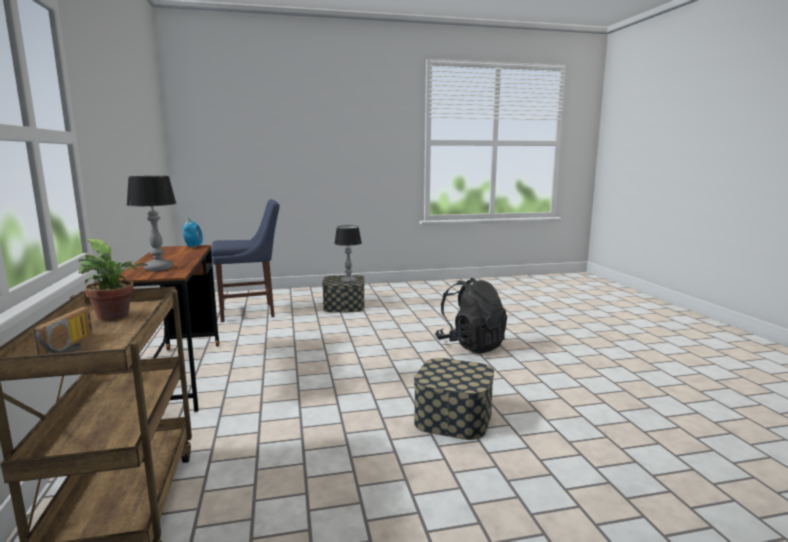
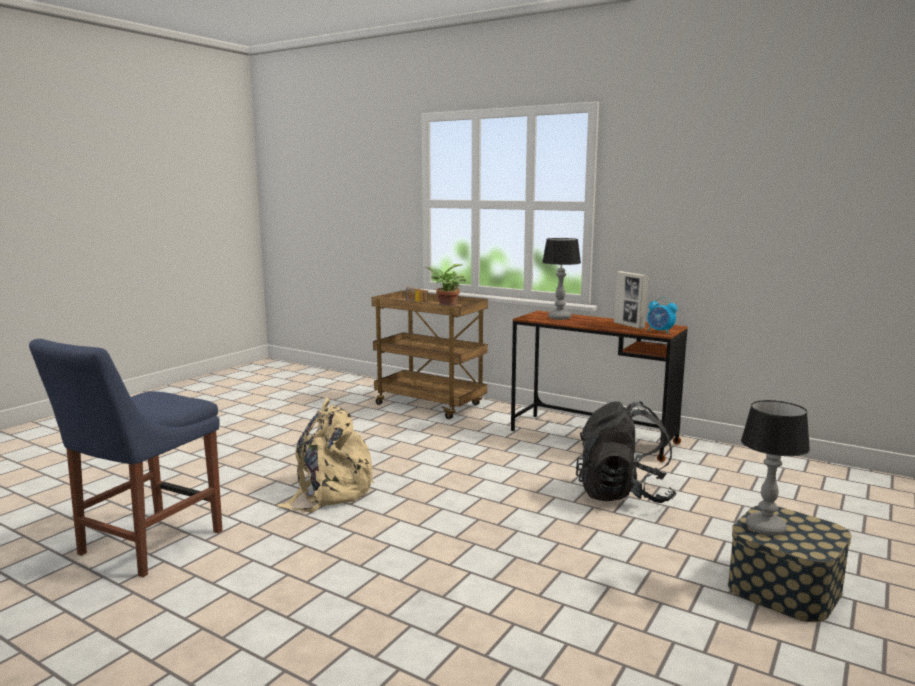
camera: 135 degrees right, 0 degrees up
(176, 253) = (629, 325): none -> picture frame
(250, 312) = (807, 507): blue chair -> blue chair (145, 545)
(453, 418) = (329, 491): storage box -> beige backpack
(471, 345) = (428, 591): black backpack -> black backpack (623, 494)

